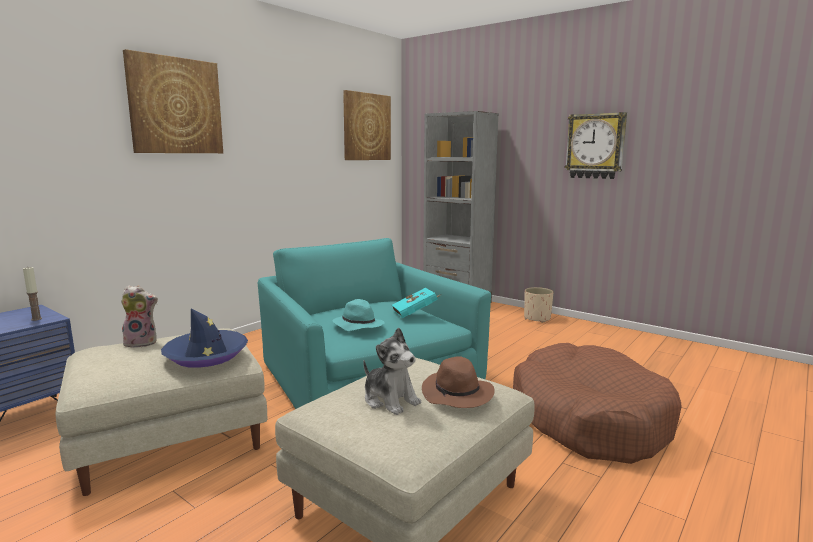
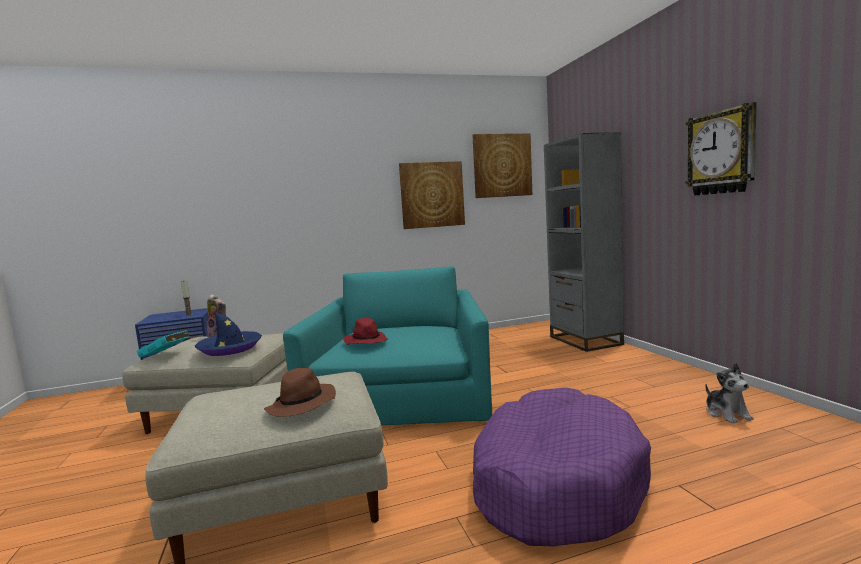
camera: 35 degrees right, 5 degrees down
(175, 106) = (308, 165): picture -> picture (432, 195)
(357, 325) = (366, 341): turquoise hat -> red hat
(390, 400) = (254, 399): plush toy -> plush toy (727, 414)
(416, 313) = (431, 337): turquoise book -> turquoise book (166, 355)
(537, 318) = (656, 367): beige planter -> none
(588, 418) = (555, 483): brown dog bed -> purple dog bed

